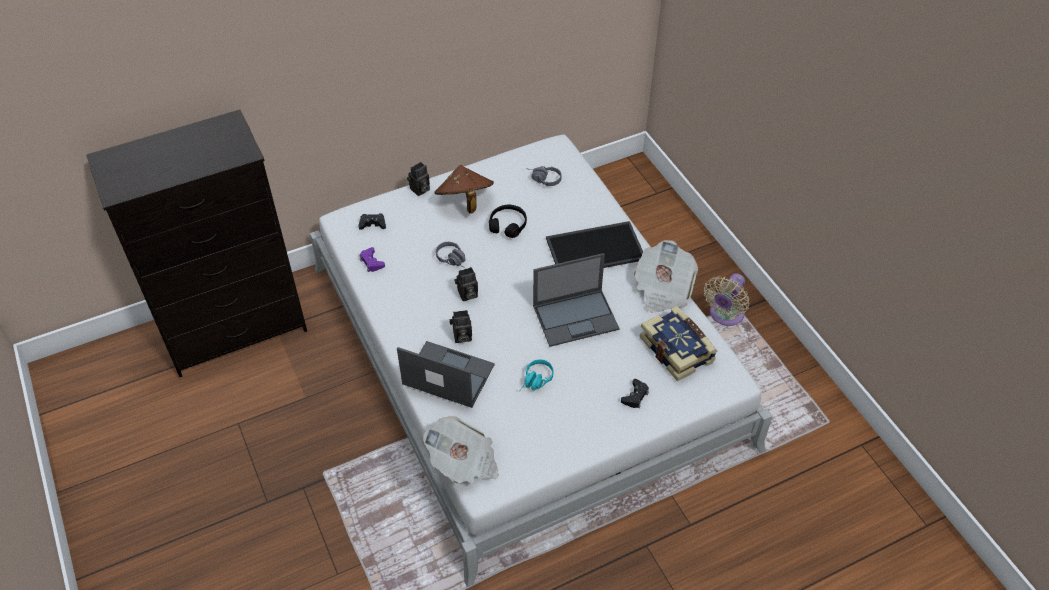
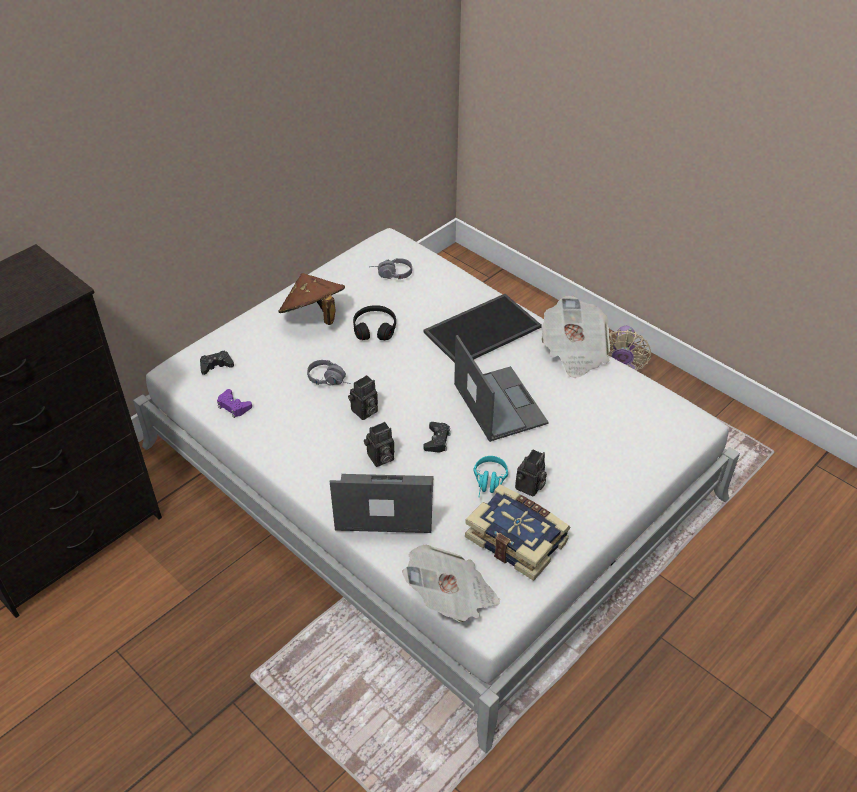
camera: 20 degrees left, 5 degrees down
(419, 190) = (255, 317): camera -> camera (530, 487)
(576, 317) = (499, 403): laptop -> laptop turned 75 degrees counterclockwise
(635, 396) = (605, 468): black game controller -> black game controller (437, 440)
(677, 349) = (623, 407): book -> book (517, 539)

